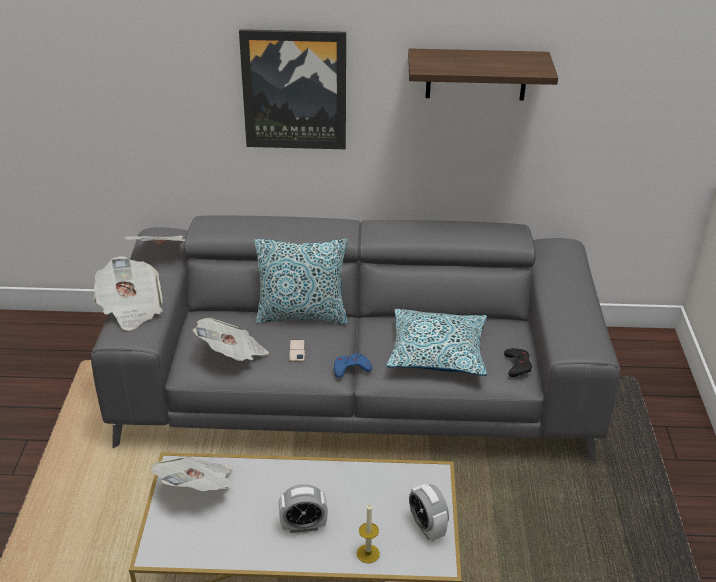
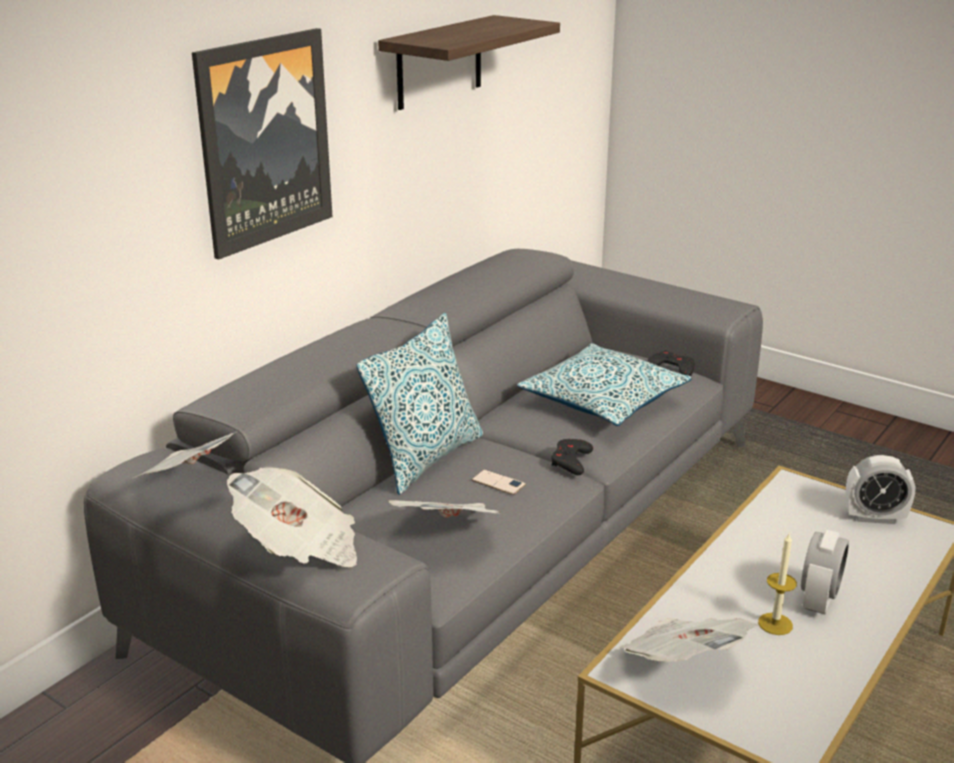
camera: 55 degrees left, 10 degrees down
(351, 368) = (571, 461): blue game controller -> black game controller
(368, 553) = (895, 570): candle -> candle (775, 624)

